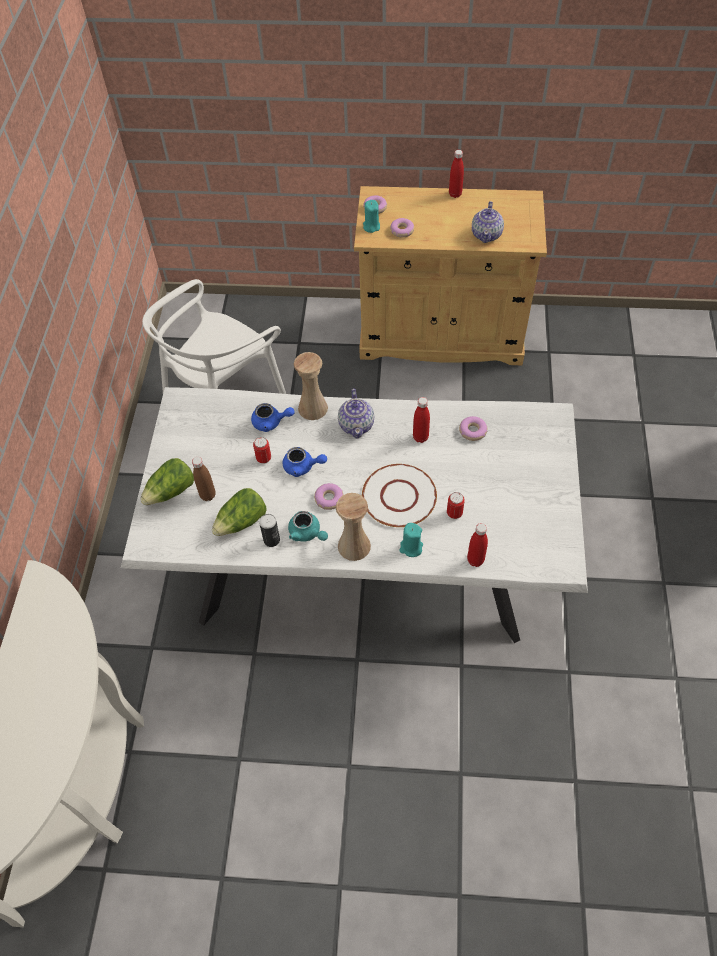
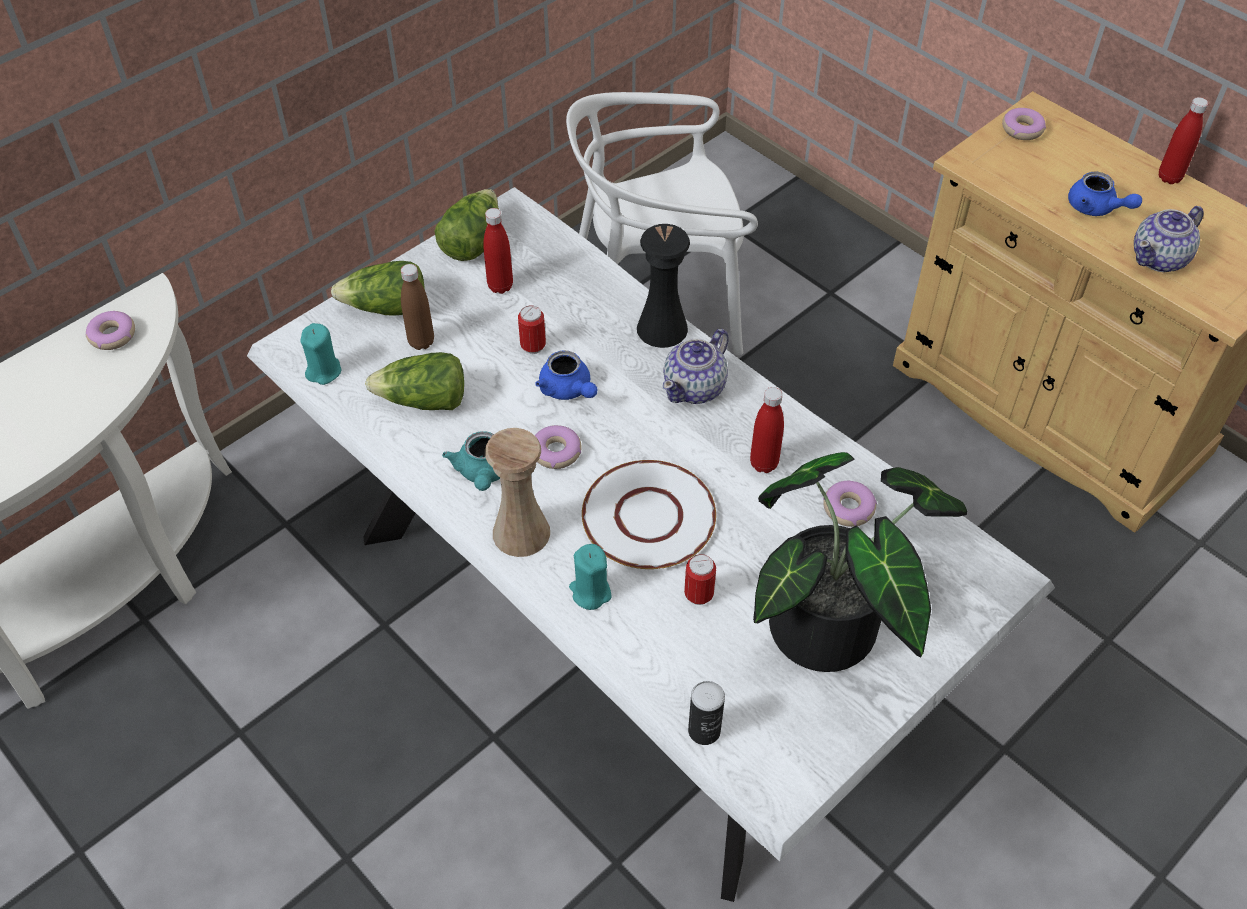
camera: 40 degrees right, 5 degrees down
(175, 428) = (471, 241): none -> lettuce
(271, 422) = (590, 310): blue teapot -> blue teapot (1096, 208)
(271, 540) = (433, 448): can -> can (704, 730)
(313, 408) = (662, 328): beige vase -> black vase
(371, 226) = (989, 150): turquoise candle -> turquoise candle (324, 371)
(402, 231) = (1029, 180): donut -> donut (112, 335)
(475, 560) = (658, 678): red bottle -> red bottle (500, 286)
(518, 484) = (836, 627): none -> potted plant

